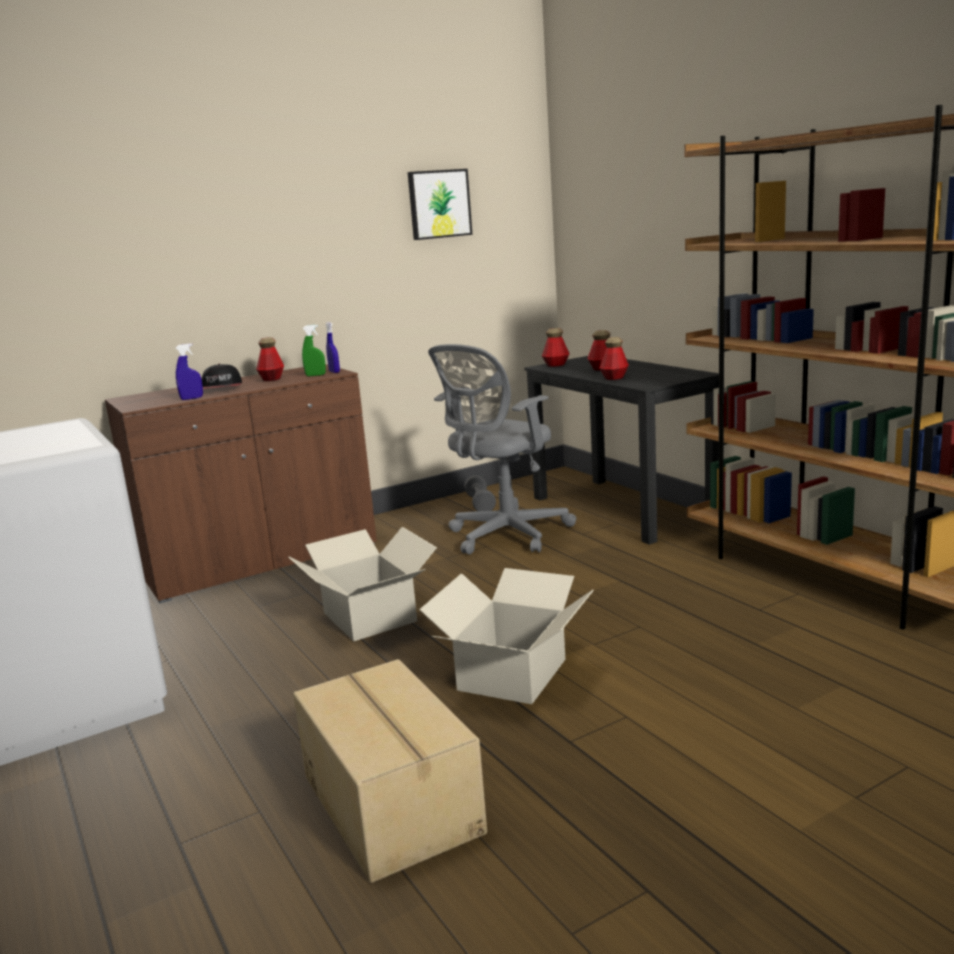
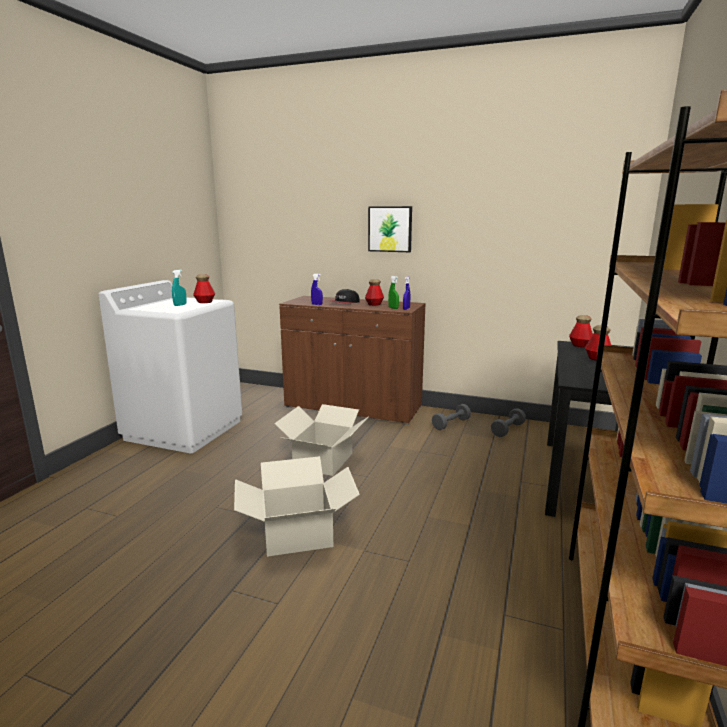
camera: 50 degrees right, 0 degrees up
(33, 442) = (180, 305): none -> turquoise spray bottle
(393, 803) = (137, 552): cardboard box -> none
(417, 524) = (451, 424): none -> grey dumbbell
(439, 204) = (536, 205): picture -> picture (390, 229)
(504, 536) = (475, 456): grey office chair -> none
(614, 378) = (577, 368): bottle -> bottle (205, 302)

